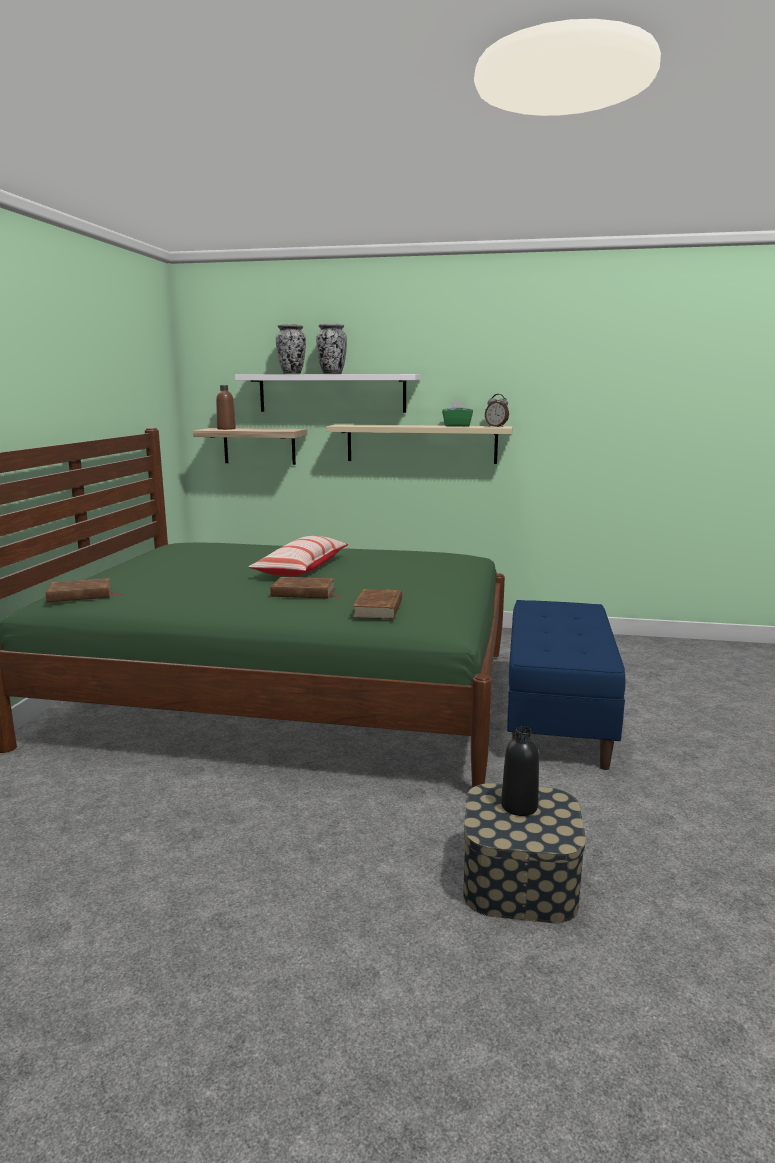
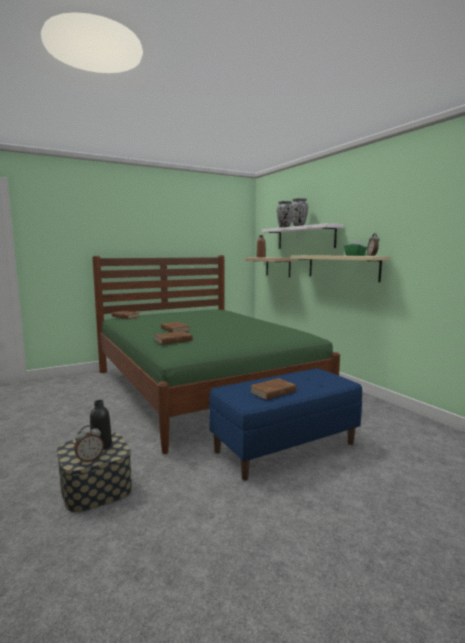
camera: 50 degrees right, 5 degrees down
(302, 568) = (211, 323): pillow -> none
(558, 825) = (89, 459): none -> alarm clock
(575, 641) = (273, 392): none -> brown book

